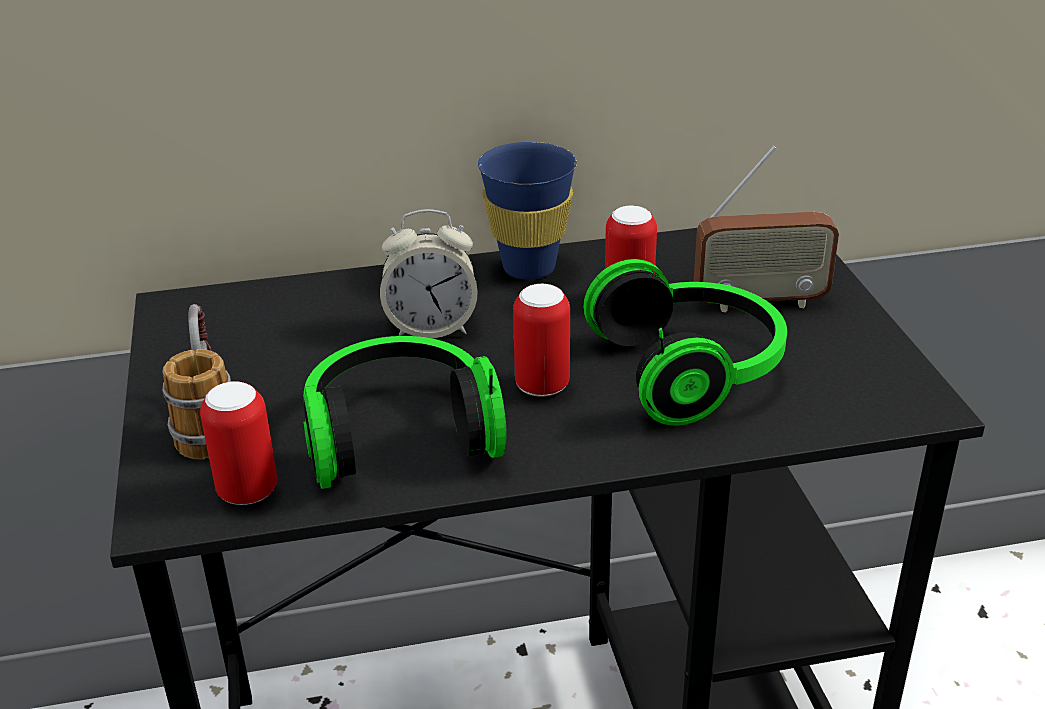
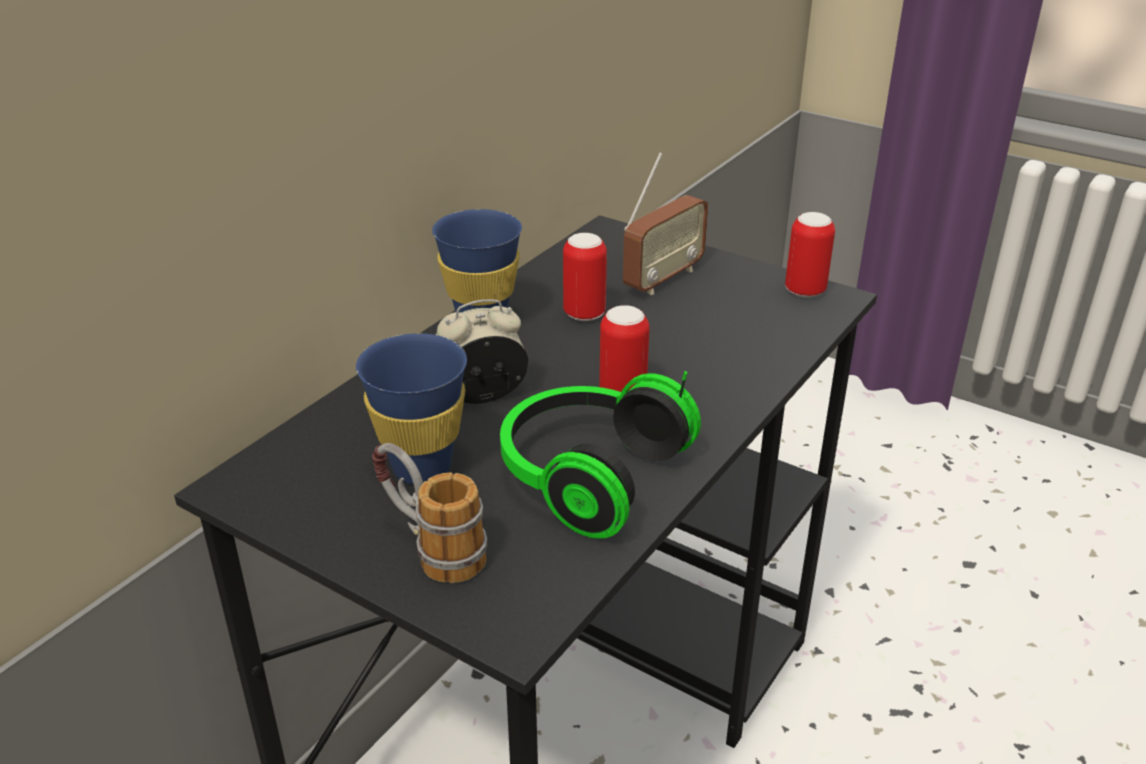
camera: 45 degrees left, 0 degrees up
(248, 491) = (548, 574): can -> can (805, 291)
(298, 360) = (422, 468): none -> blue cup
(431, 327) = (482, 395): alarm clock -> alarm clock turned 150 degrees counterclockwise
(692, 370) = (693, 338): headphones -> none

